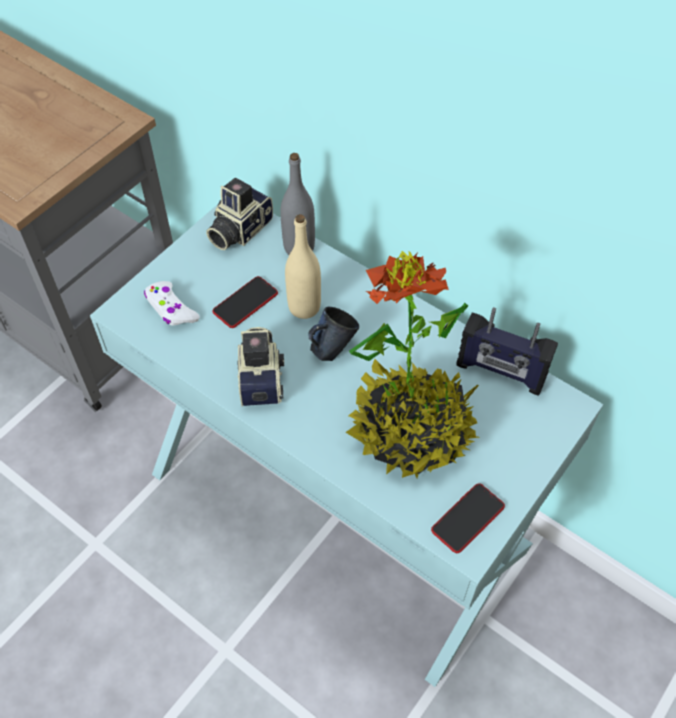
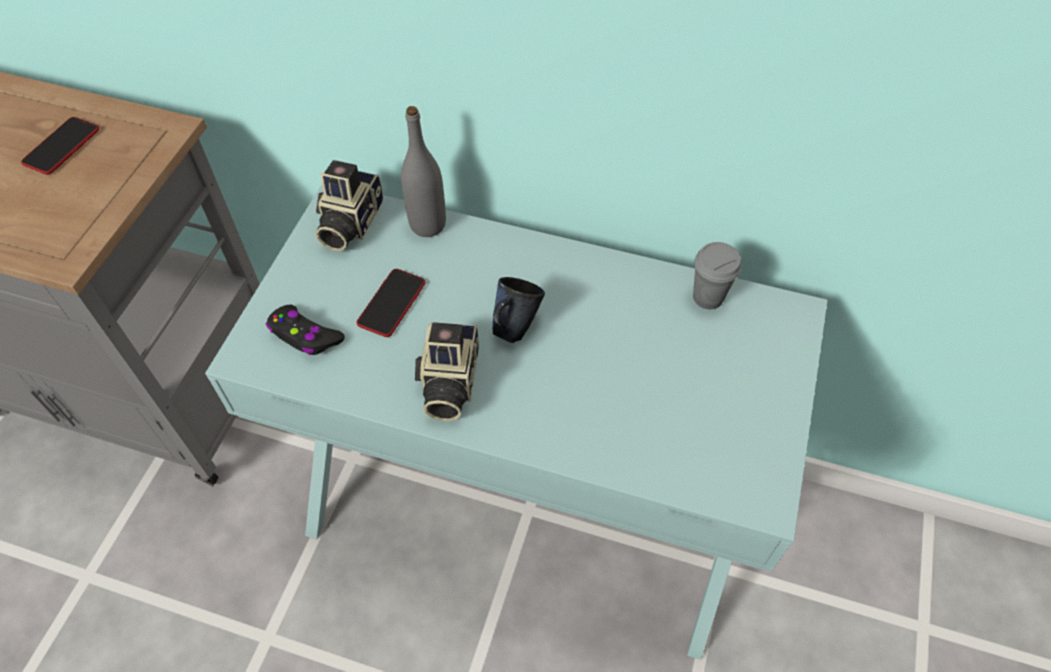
camera: 20 degrees left, 0 degrees up
(171, 309) = (305, 336): white game controller -> black game controller
(262, 377) = (448, 383): camera -> camera turned 150 degrees counterclockwise
(304, 307) = (462, 289): beige bottle -> none
(411, 429) = (643, 390): potted plant -> none
(467, 518) = (749, 470): phone -> phone (62, 147)
(500, 372) = (708, 297): radio -> grey cup

